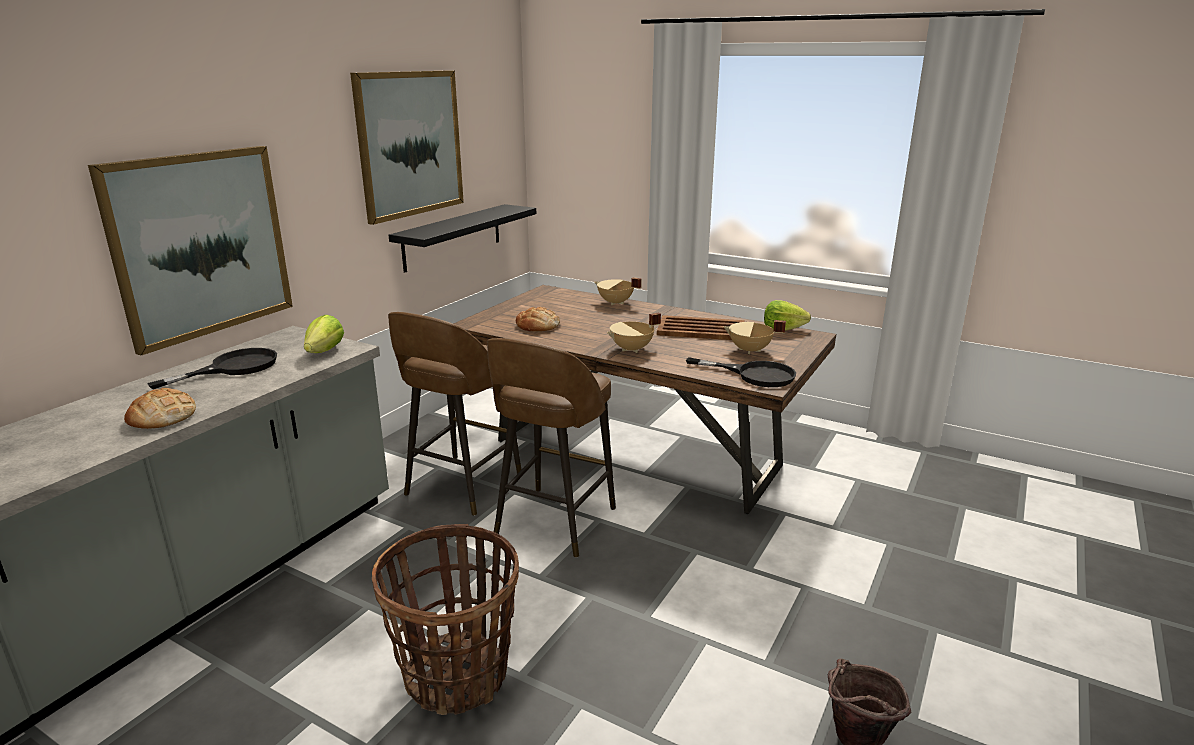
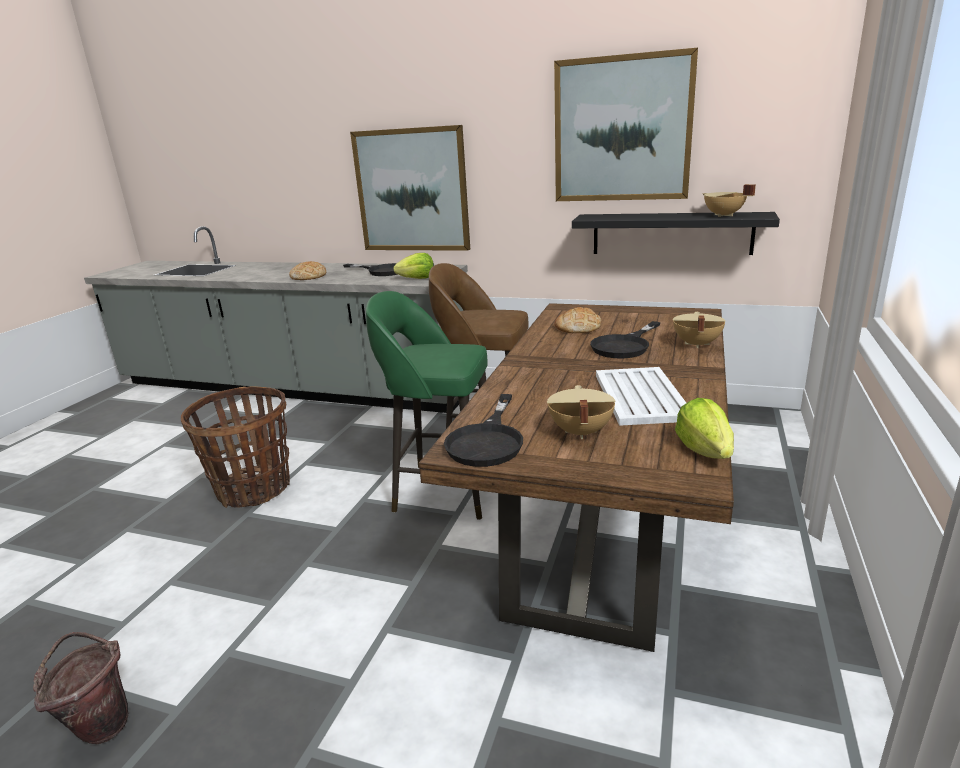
camera: 80 degrees right, 0 degrees up
(553, 523) = (443, 490): brown stool -> green stool
(600, 319) = (625, 345): none -> black frying pan
(632, 349) = (535, 371): beige cooking pot -> beige cooking pot (723, 215)
(702, 329) = (640, 397): brown tray -> white tray

